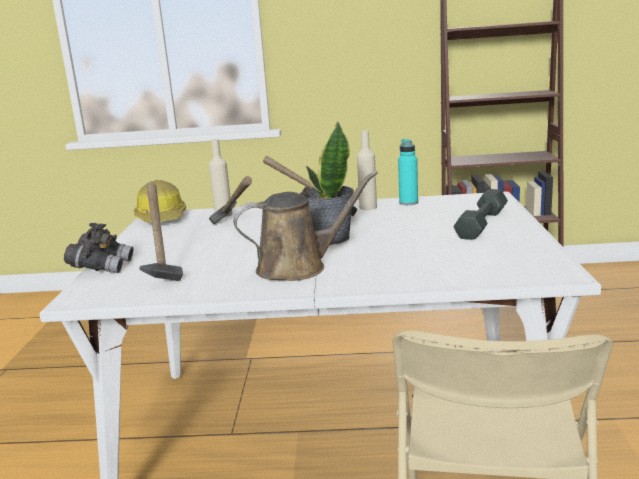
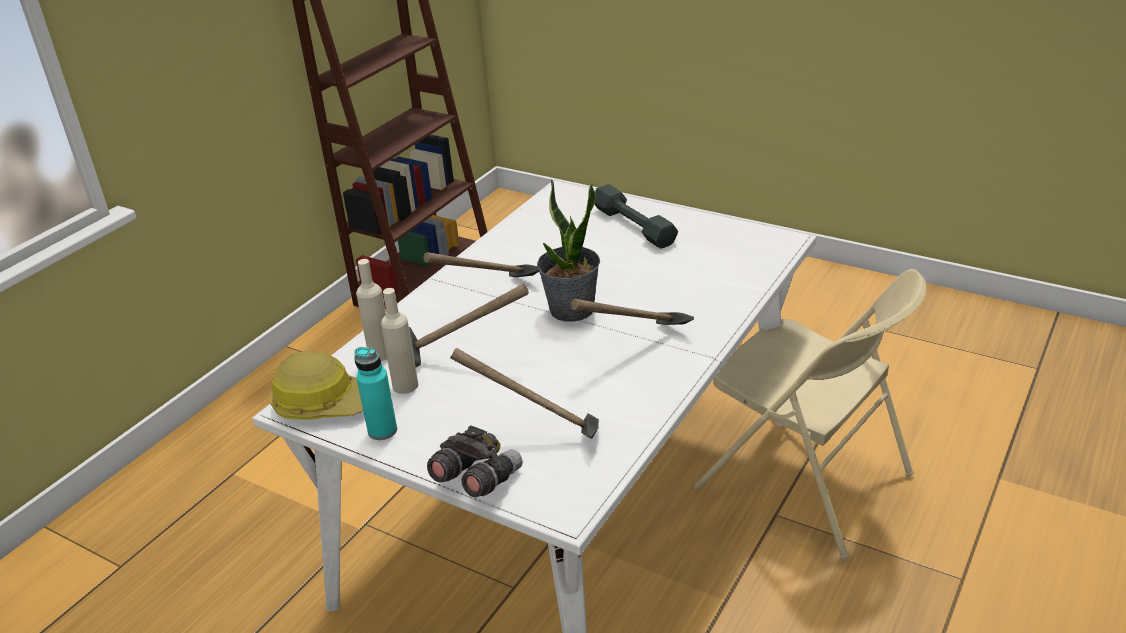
camera: 60 degrees left, 15 degrees up
(298, 267) = (636, 349): brown watering can -> hammer
(368, 207) = (498, 260): beige bottle -> beige bottle (405, 385)
(408, 203) = (516, 235): turquoise bottle -> turquoise bottle (382, 431)

